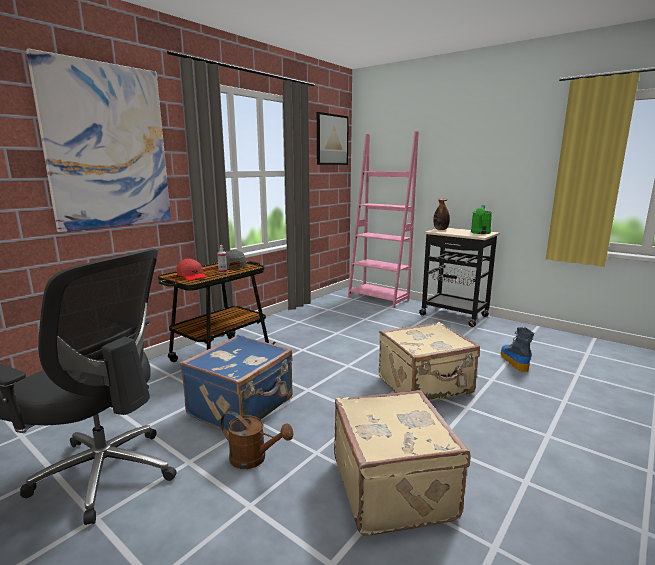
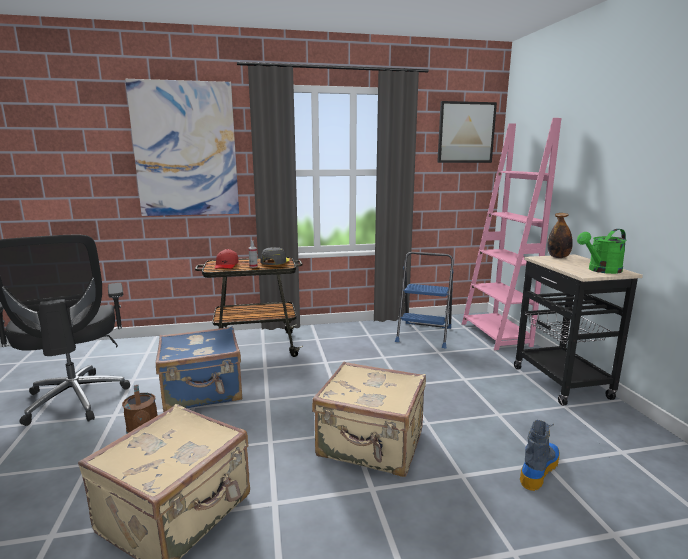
camera: 40 degrees right, 0 degrees up
(335, 310) = (425, 333): none -> blue step ladder

